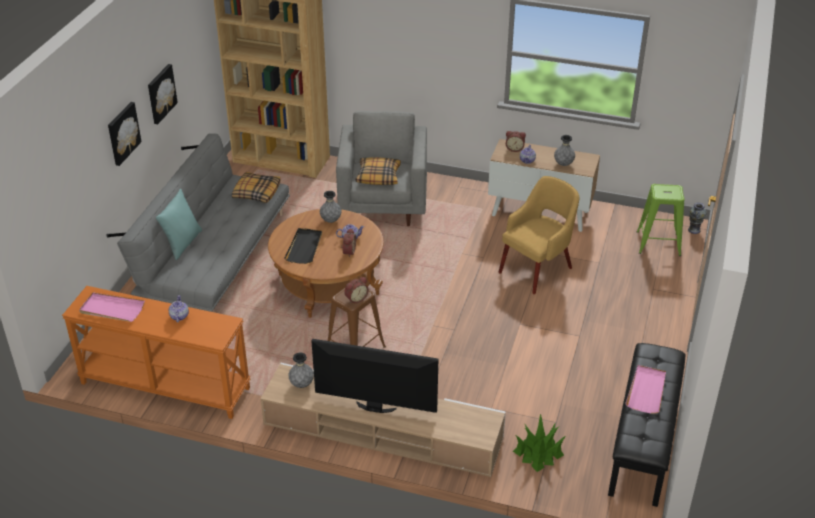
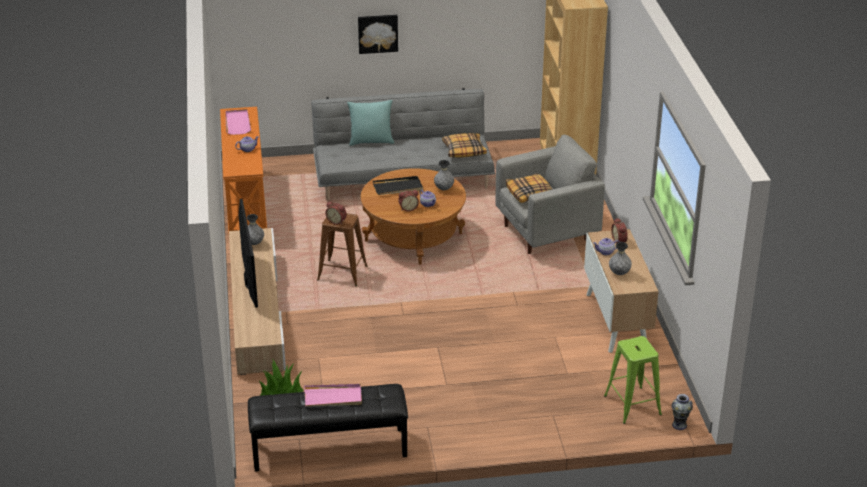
camera: 65 degrees right, 5 degrees down
(160, 93) = (446, 29): picture -> none
(537, 269) = (525, 339): yellow armchair -> none

